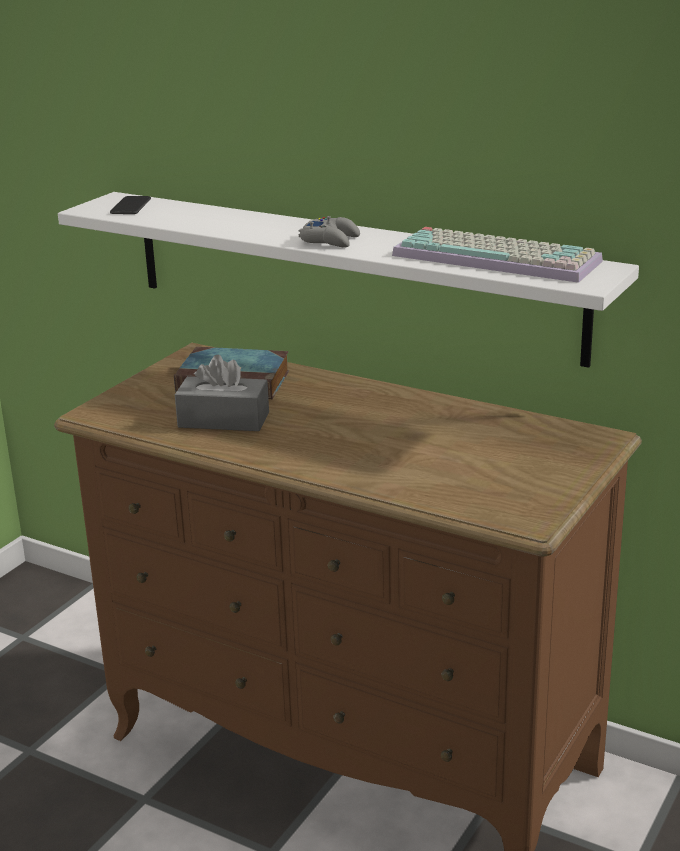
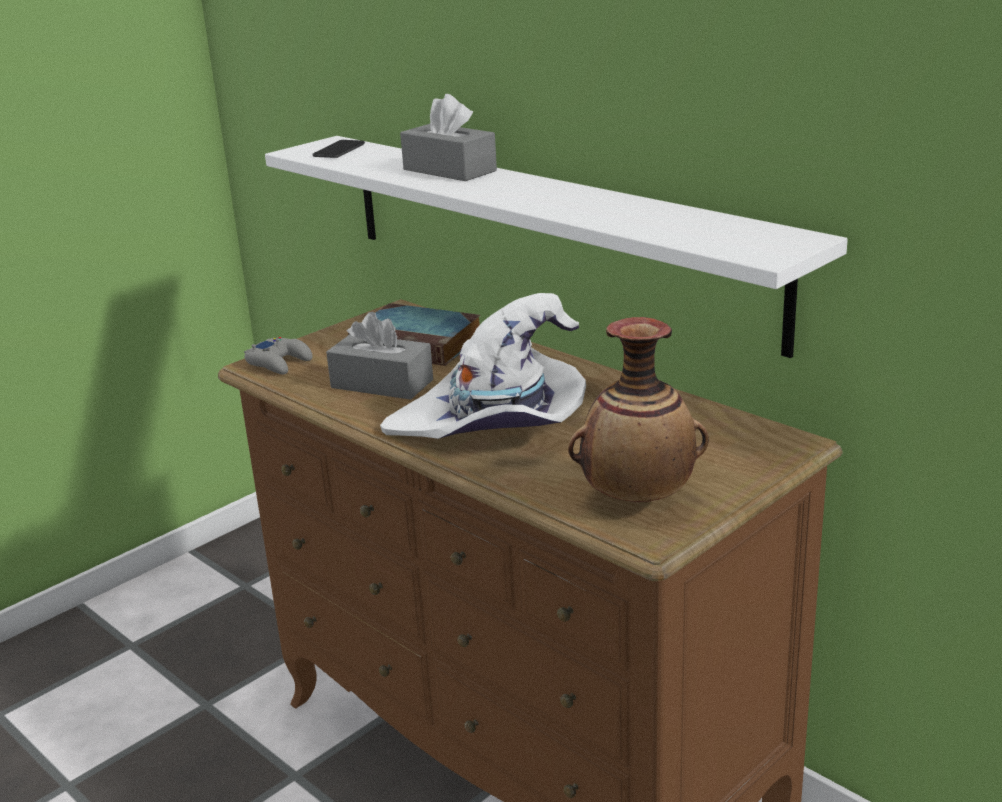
camera: 15 degrees right, 0 degrees up
(255, 221) = (449, 170): none -> grey tissue box
(330, 240) = (512, 193): grey game controller -> grey game controller (279, 363)
(347, 446) = (494, 425): none -> white hat
(499, 257) = (685, 220): keyboard -> none
(503, 493) = (638, 498): none -> vase

